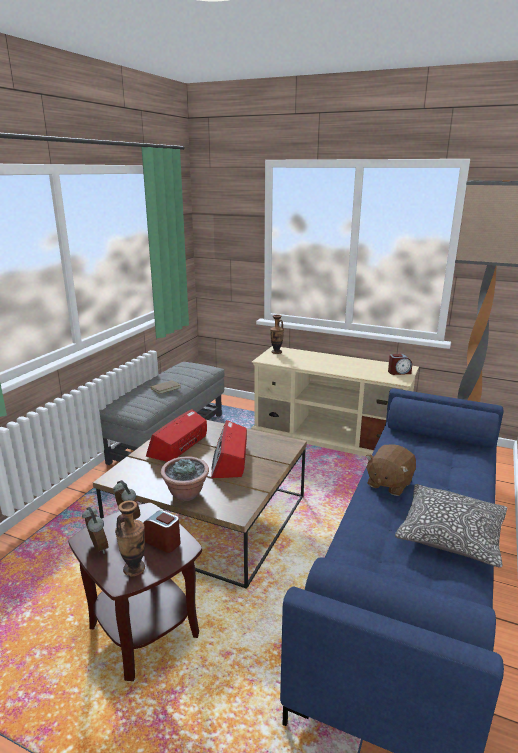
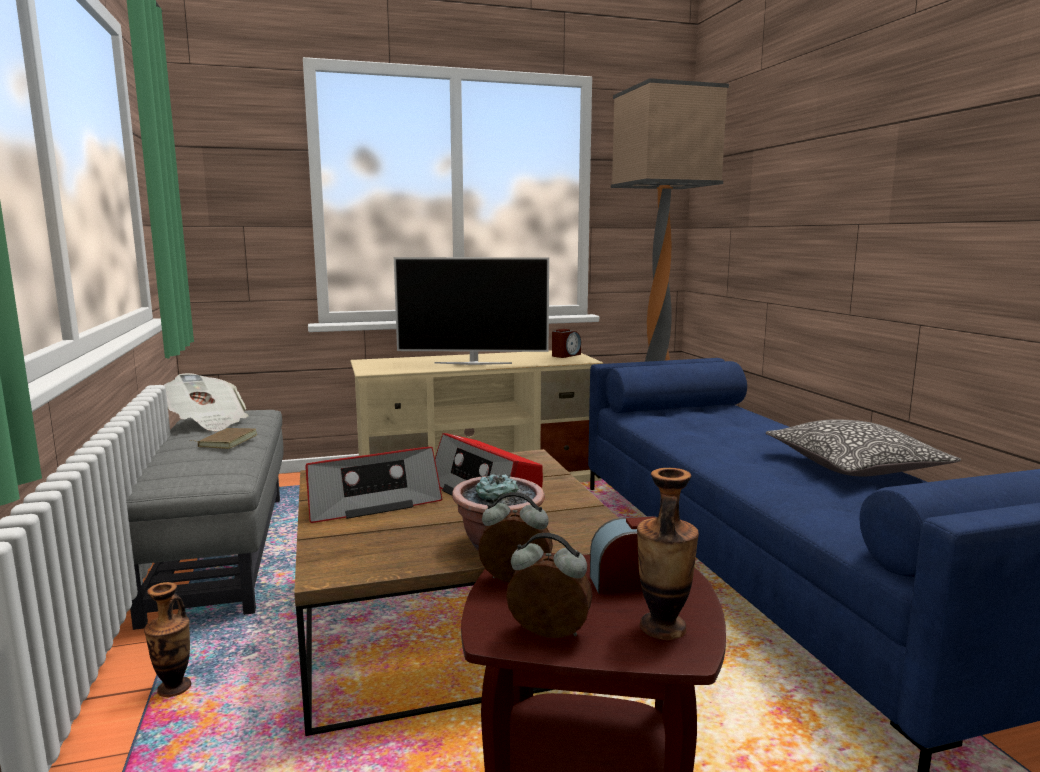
camera: 40 degrees left, 10 degrees down
(176, 372) = (208, 422): none -> newspaper
(178, 446) = (371, 502): radio -> radio turned 105 degrees counterclockwise
(276, 352) = (373, 363): vase -> vase (174, 689)
(328, 366) = (473, 363): none -> television
(389, 483) = (720, 450): brown plush toy -> none

